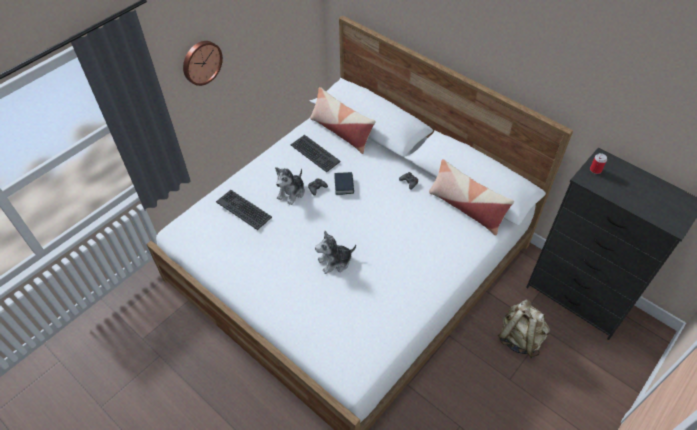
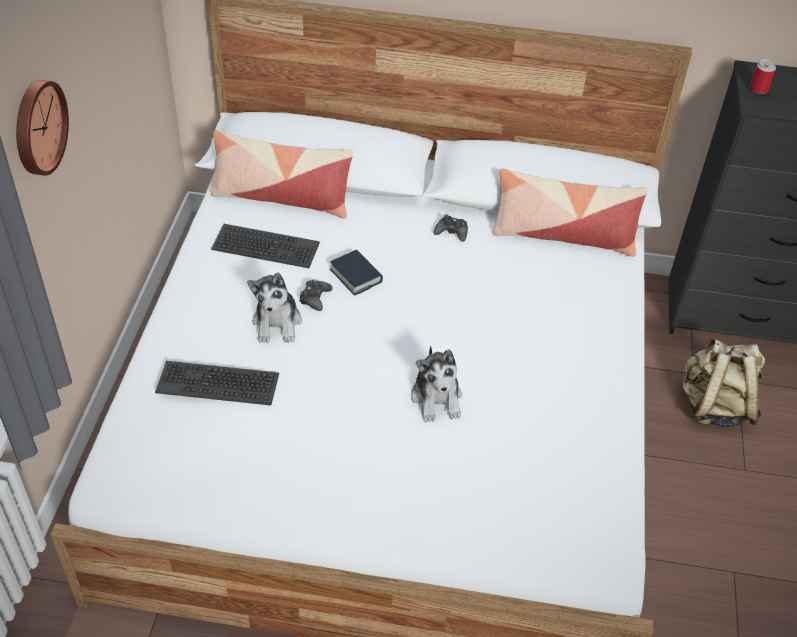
camera: 35 degrees left, 5 degrees down
(335, 262) = (437, 398): plush toy -> plush toy turned 45 degrees counterclockwise

